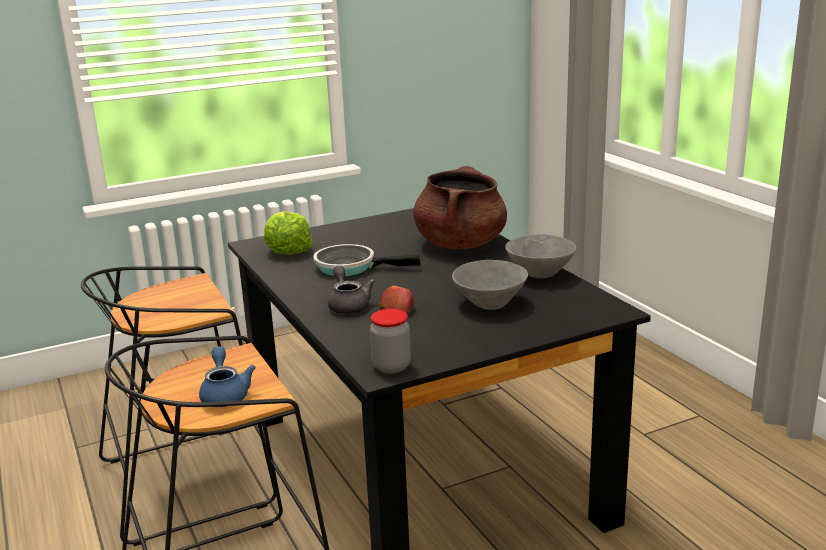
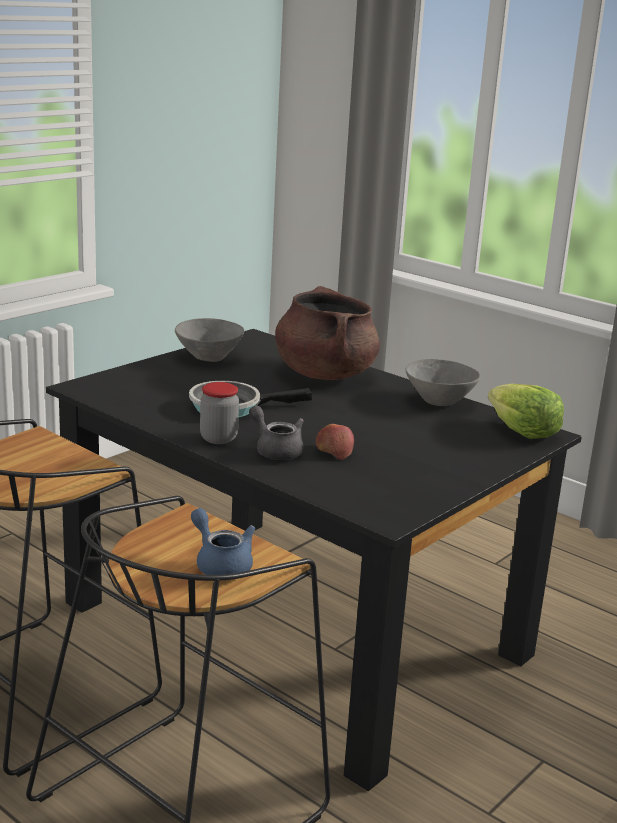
camera: 25 degrees left, 0 degrees up
(287, 249) = (133, 391): lettuce -> lettuce (522, 432)
(391, 366) = (393, 511): jar -> jar (218, 438)
(489, 304) = (422, 437): grey bowl -> grey bowl (208, 357)

